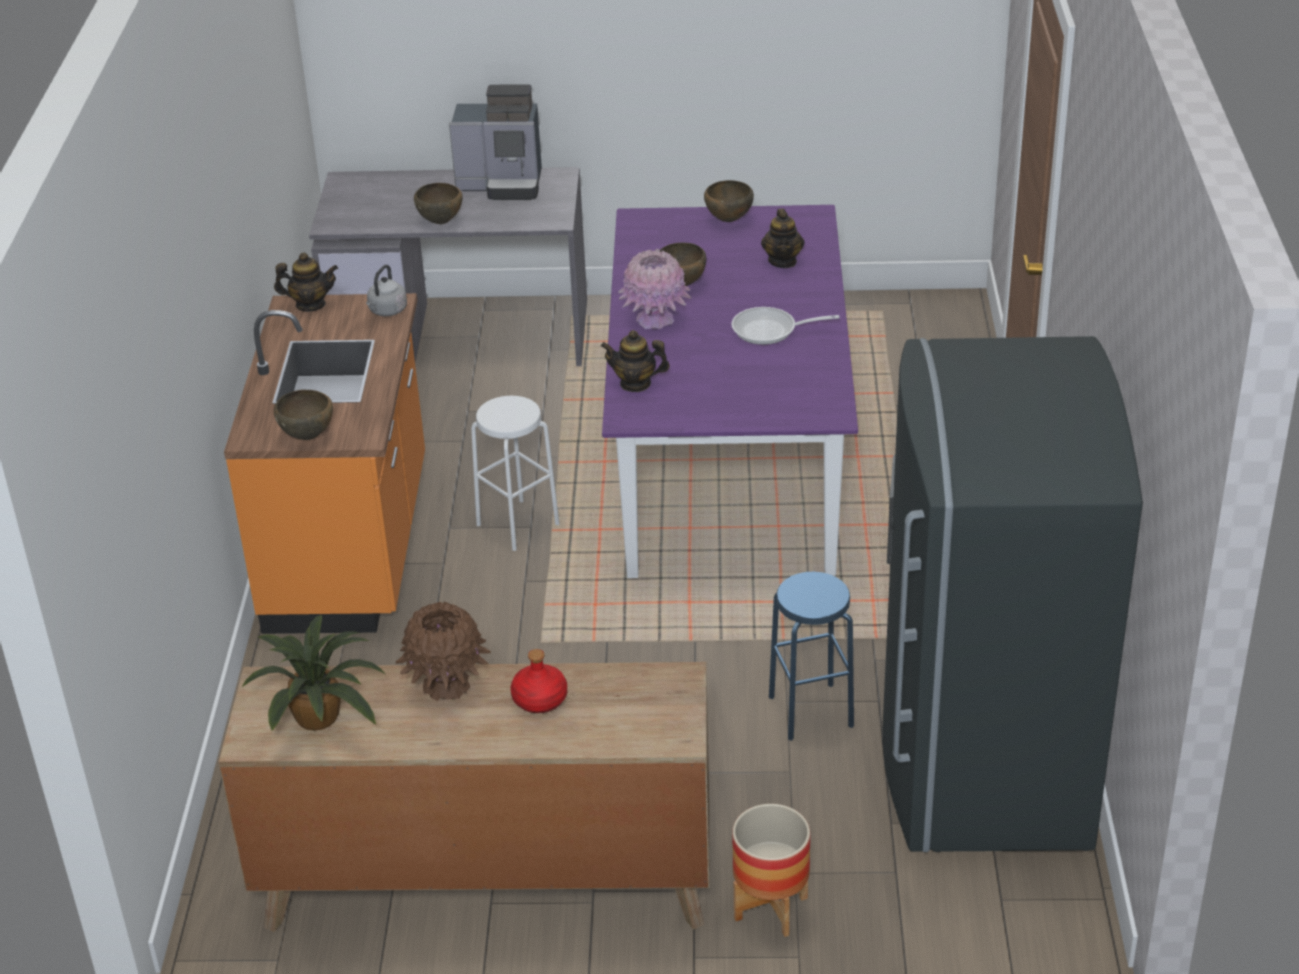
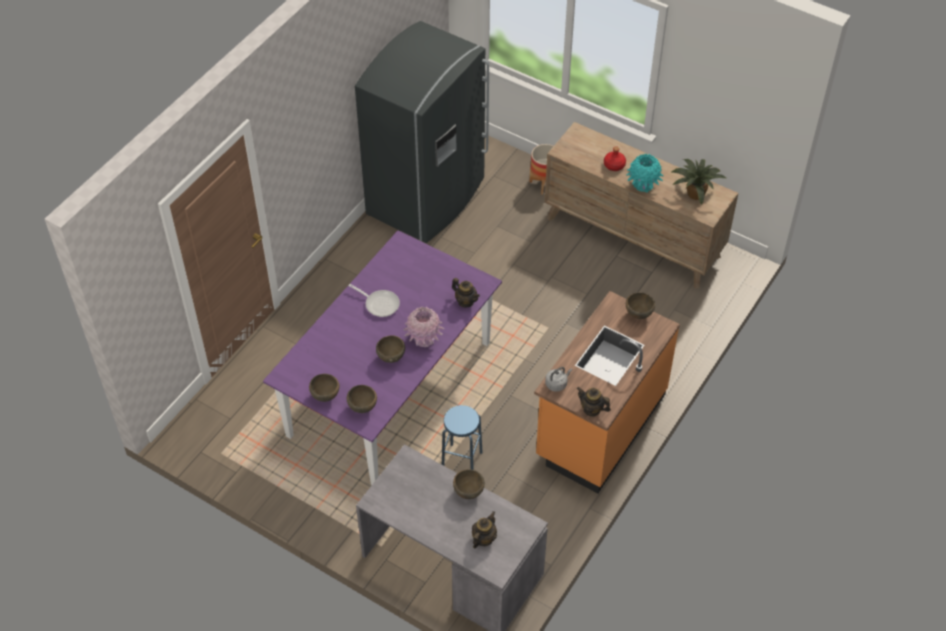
camera: 150 degrees left, 15 degrees up
(446, 685) = (643, 185): brown vase -> turquoise vase
(503, 184) = (410, 511): coffee machine -> none
(517, 524) = (515, 400): white stool -> none
(664, 228) = (363, 407): none -> brown bowl
(783, 261) = (329, 349): teapot -> teapot (483, 538)
(810, 711) = (468, 245): blue stool -> blue stool (462, 461)

